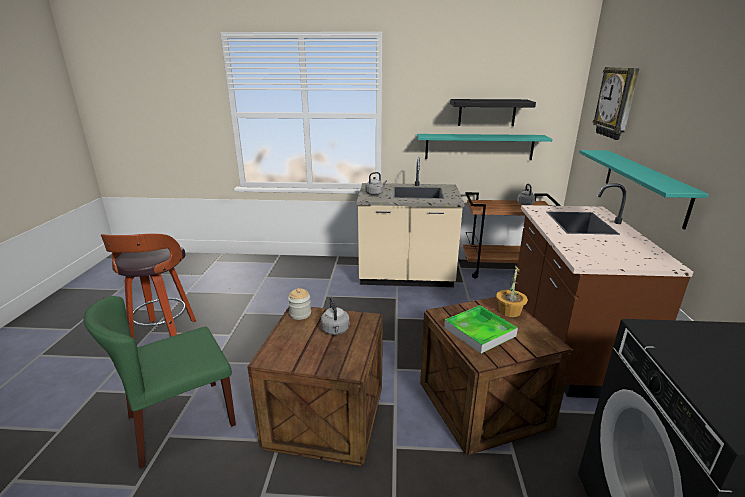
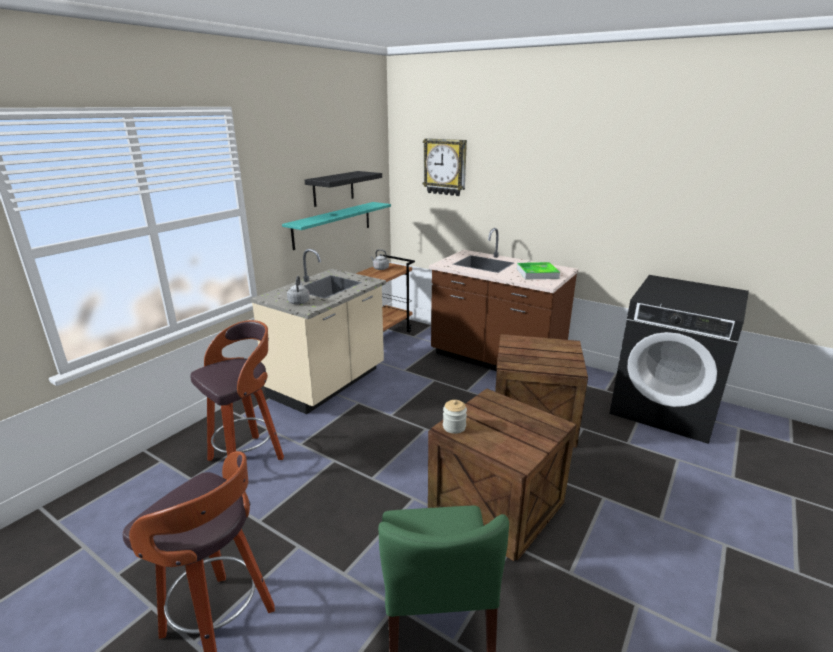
camera: 60 degrees left, 0 degrees up
(296, 285) = (248, 458): none -> stool
(335, 330) = (498, 416): grey kettle -> none
(479, 331) = (542, 359): tray -> tray (537, 273)
(509, 311) = (523, 340): potted plant -> none
(644, 185) = (503, 225): turquoise shelf -> none

